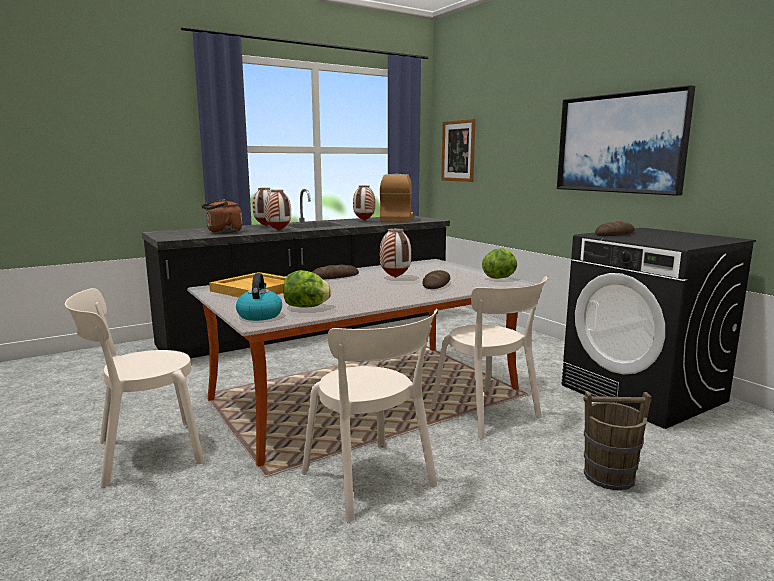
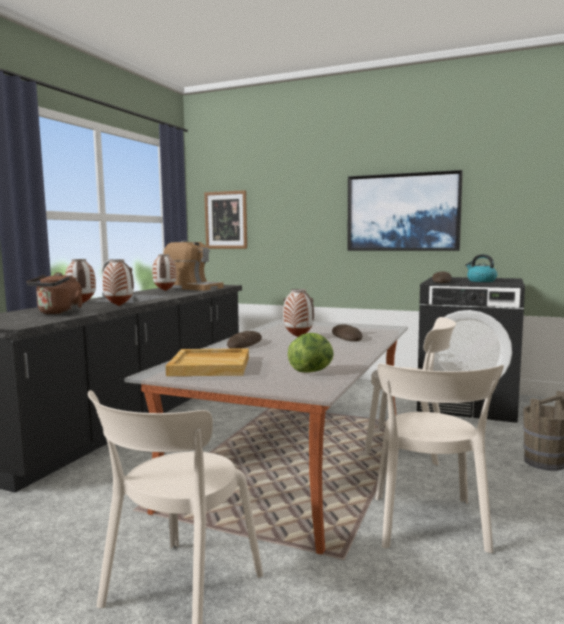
camera: 35 degrees left, 5 degrees down
(259, 315) = (297, 385): kettle -> kettle (481, 281)
(371, 482) = (429, 526): beige chair -> beige chair turned 75 degrees clockwise
(396, 219) = (193, 288): coffee machine -> coffee machine turned 150 degrees clockwise
(500, 278) = (374, 326): lettuce -> none

